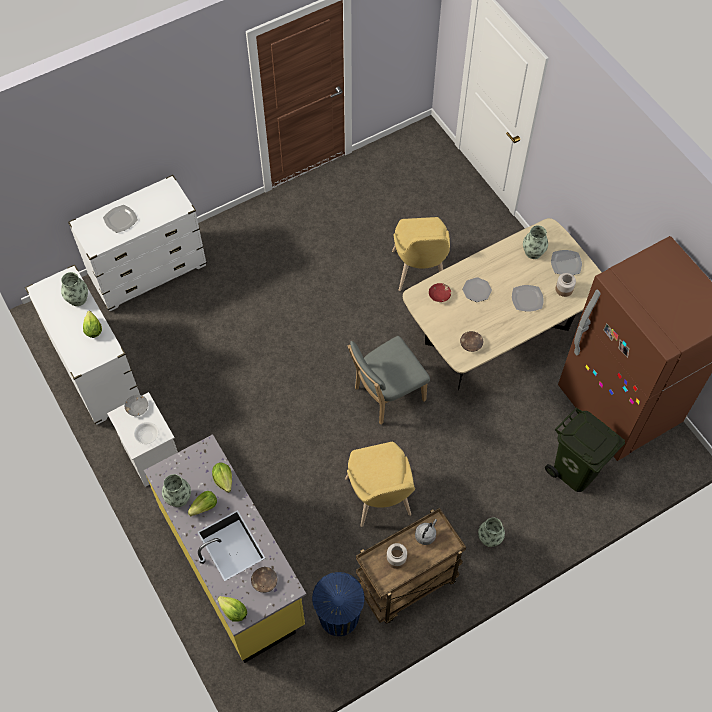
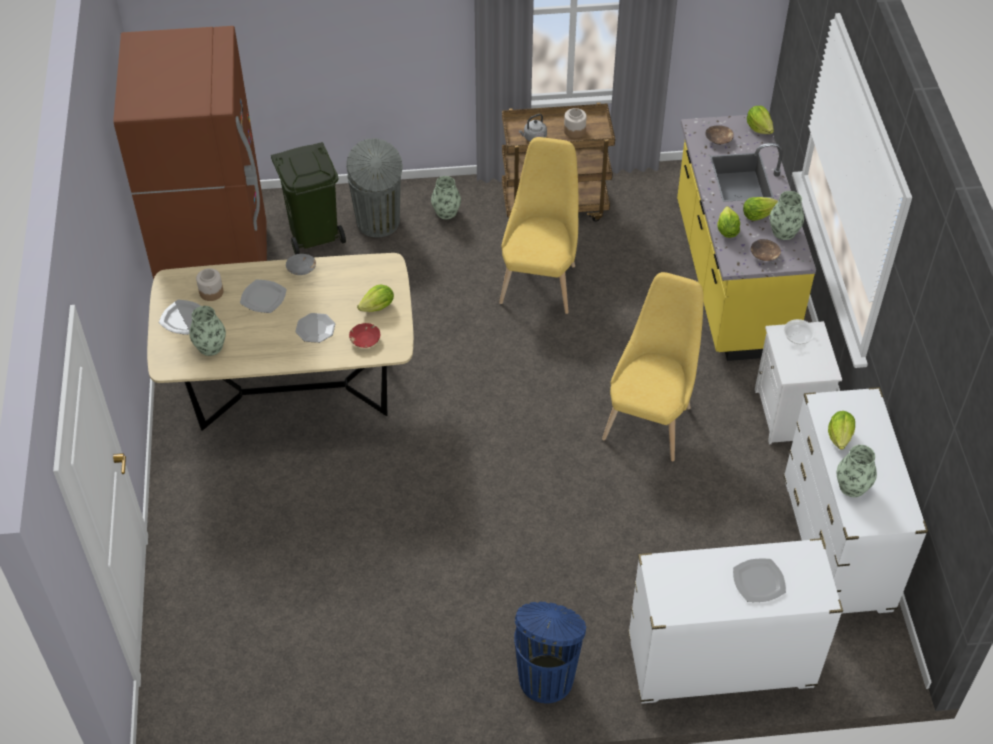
camera: 155 degrees left, 10 degrees down
(137, 407) = (802, 372): grey bowl -> grey bowl (301, 269)
(339, 618) = (638, 204): blue trash can -> blue trash can (546, 677)
(386, 395) = (470, 377): grey chair -> none
(420, 273) = (333, 505): yellow chair -> yellow chair (650, 419)
(447, 322) = (378, 307): none -> lettuce
(471, 343) = (366, 276): brown bowl -> brown bowl (764, 255)
(534, 503) = (378, 223): none -> grey trash can

